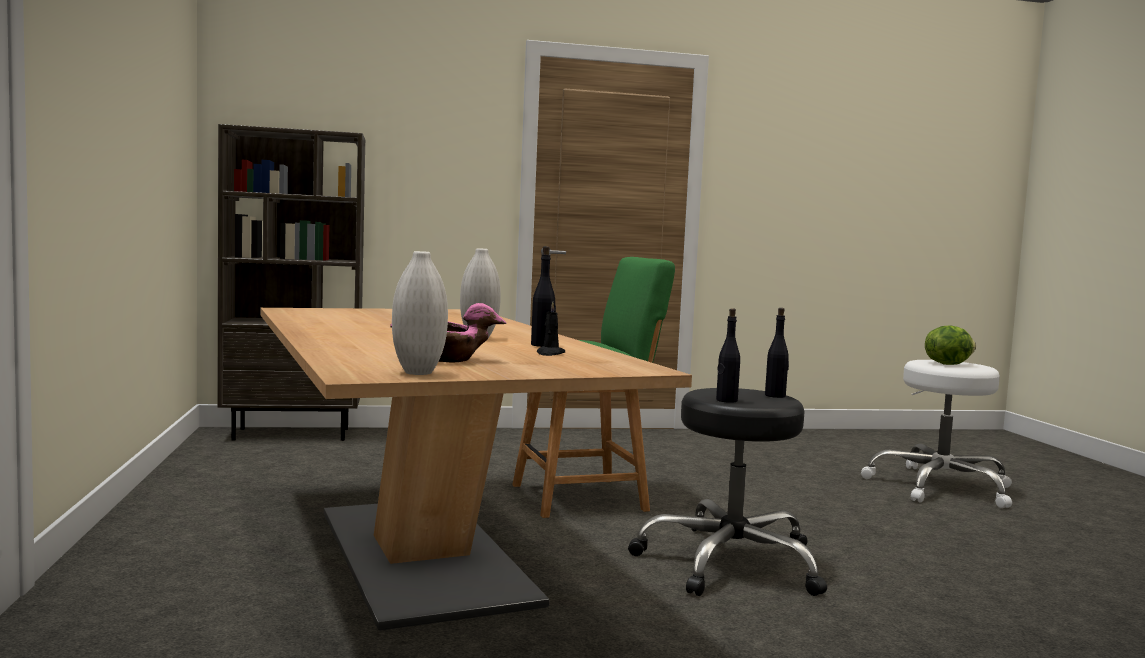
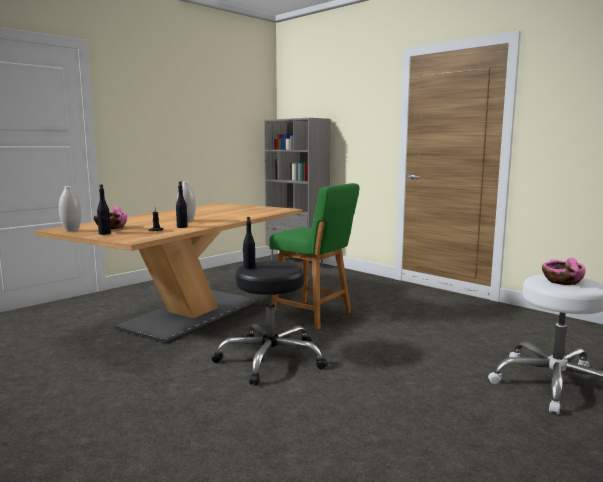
camera: 55 degrees right, 5 degrees up
(293, 434) = (297, 262): brown bookcase -> grey bookcase
(775, 396) = (285, 270): black bottle -> black bottle (105, 233)
(947, 364) = (562, 281): lettuce -> pink bowl

